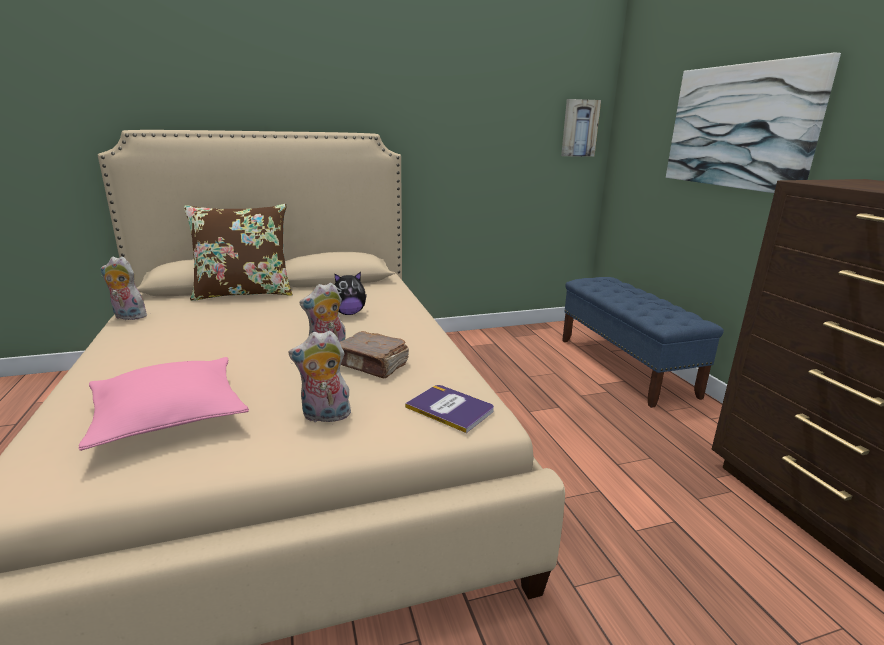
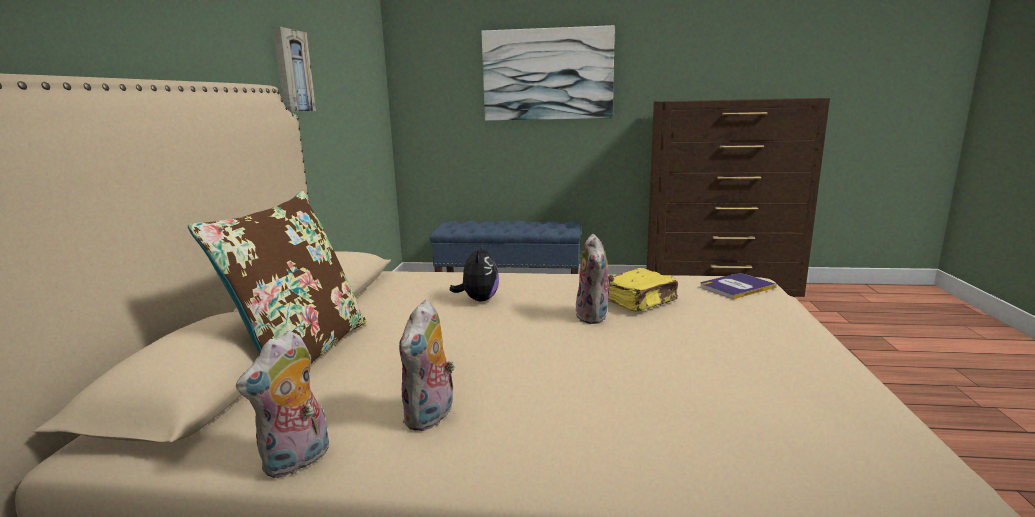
camera: 65 degrees left, 5 degrees down
(169, 414) = (749, 395): pink pillow -> none
(325, 416) = (748, 327): plush toy -> plush toy (431, 417)
(373, 365) = (640, 302): brown book -> yellow book
(579, 128) = (375, 82): picture -> picture (292, 71)

